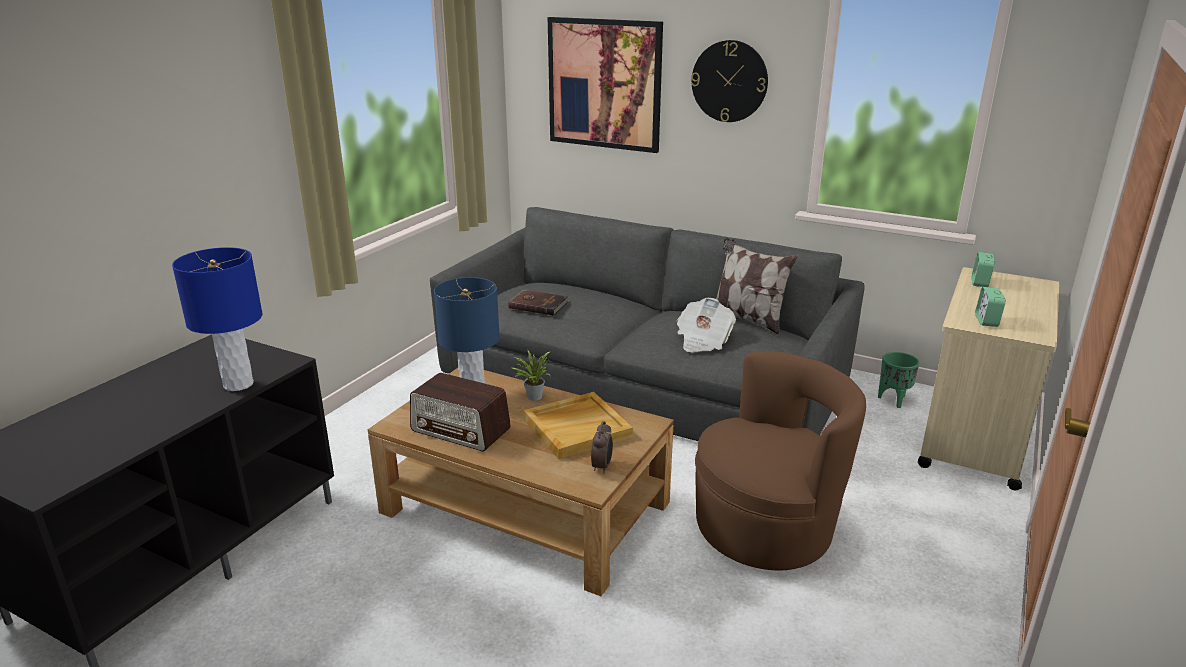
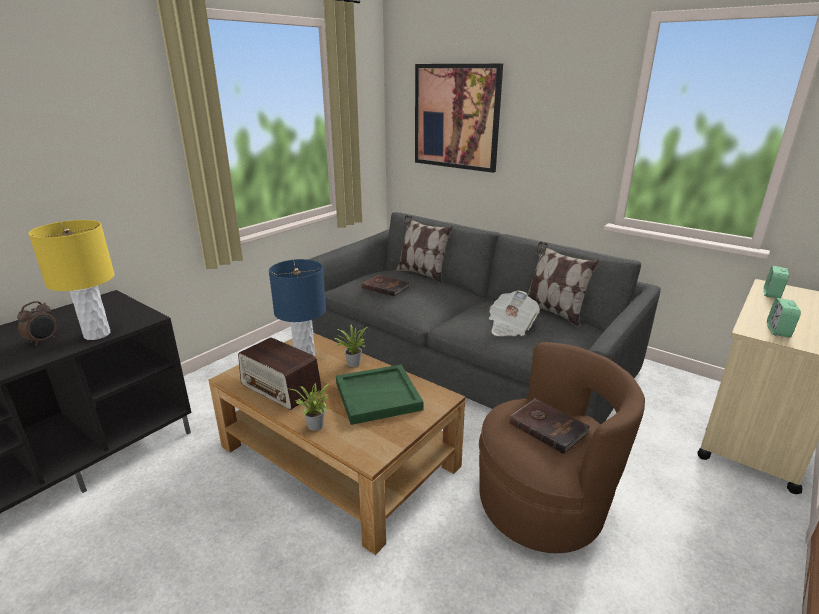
camera: 10 degrees right, 0 degrees up
(238, 384) = (97, 334): blue table lamp -> yellow table lamp
(520, 465) = (315, 427): none -> potted plant
(576, 284) = (422, 273): none -> pillow
(577, 428) = (378, 395): beige tray -> green tray
(602, 466) = (386, 436): alarm clock -> alarm clock (43, 341)
(729, 81) = (554, 112): wall clock -> none
(769, 440) = (548, 427): none -> brown book
(893, 400) = (680, 390): green planter -> none

